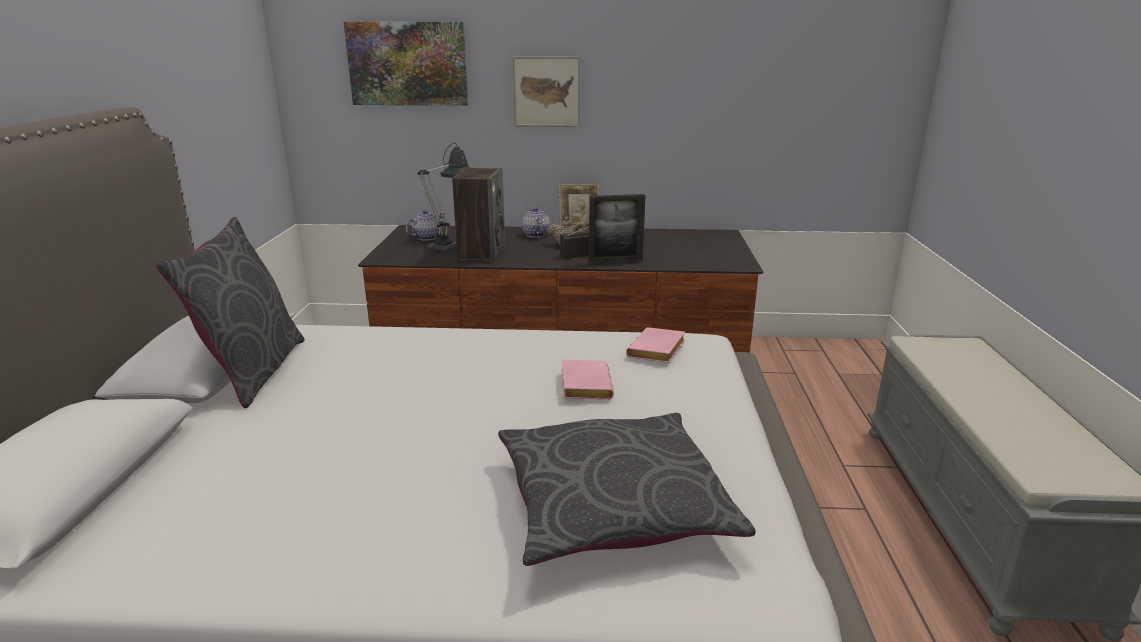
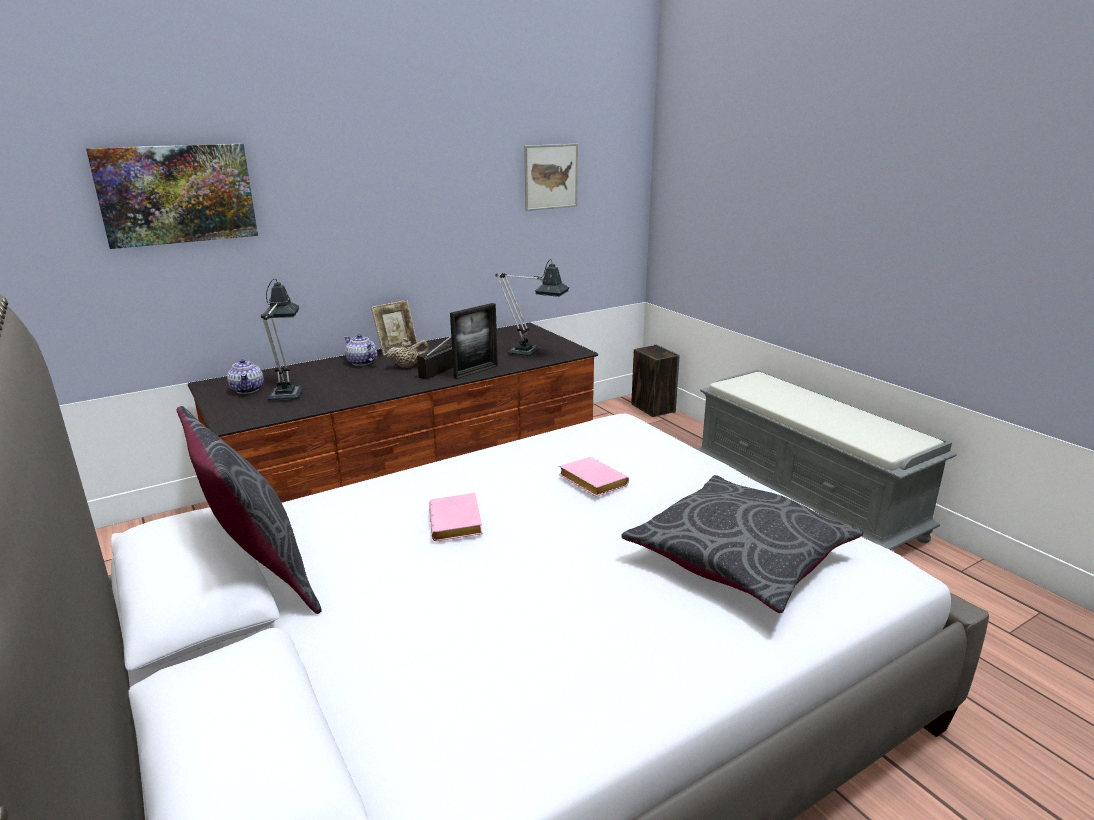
camera: 35 degrees left, 0 degrees up
(426, 237) = (248, 389): teapot -> teapot turned 150 degrees clockwise
(481, 253) = (336, 392): speaker -> speaker (652, 408)
(546, 92) = (342, 213): picture -> picture (550, 176)
(657, 351) = (604, 438): pink book -> pink book (458, 524)
(692, 257) = (530, 353): none -> table lamp

